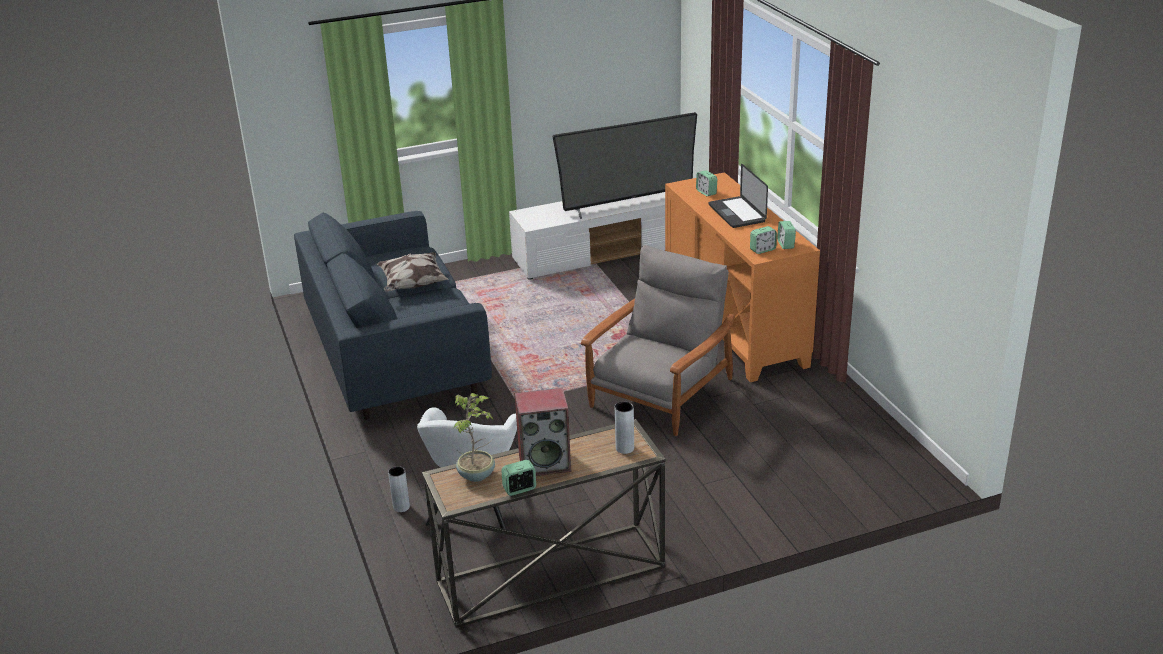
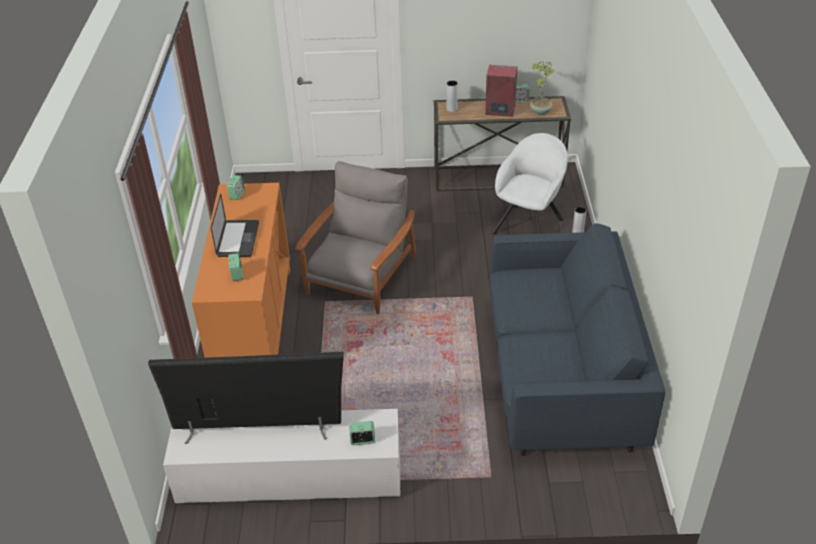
camera: 160 degrees left, 10 degrees up
(412, 285) = (541, 338): pillow -> none
(660, 394) = (361, 277): grey armchair -> grey armchair turned 150 degrees clockwise
(762, 250) = (259, 194): alarm clock -> alarm clock (362, 440)

